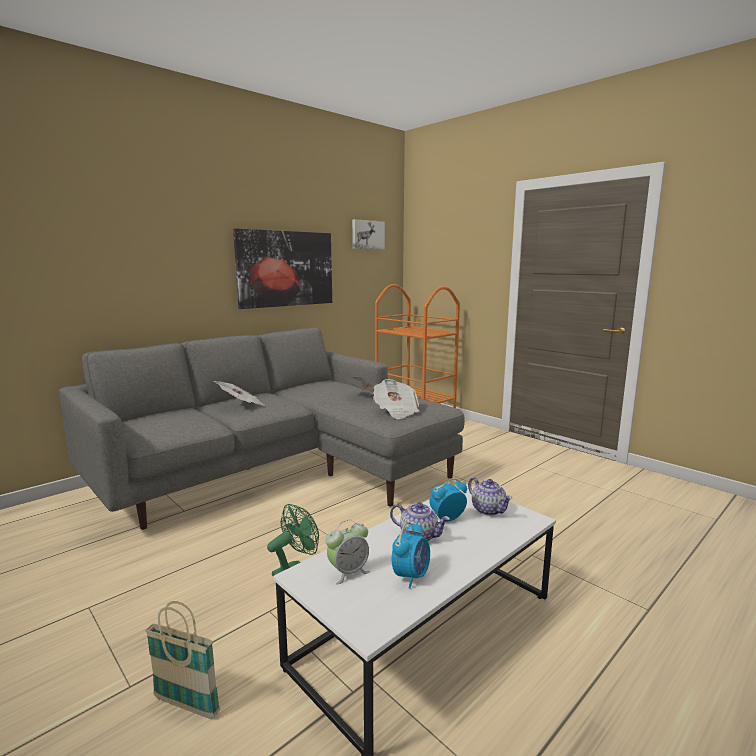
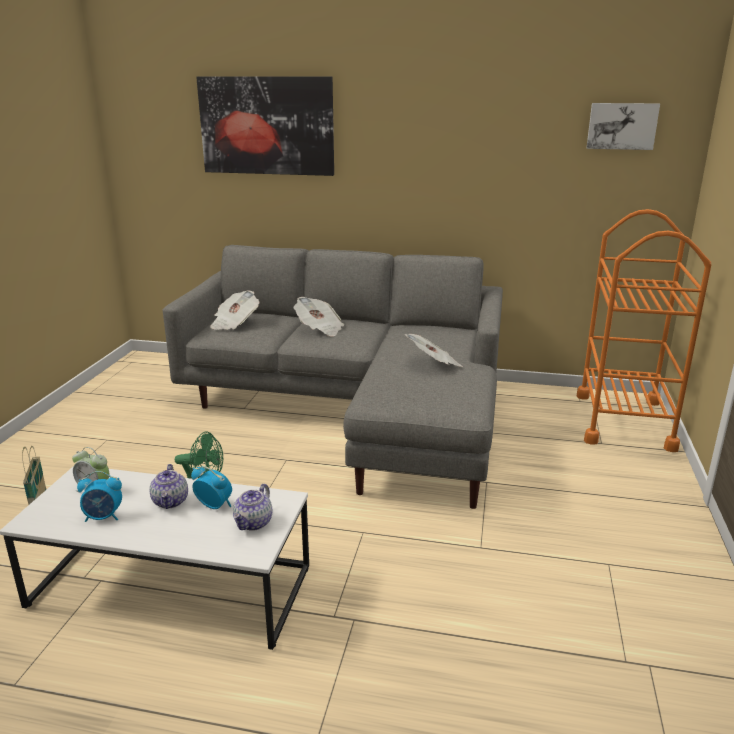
camera: 55 degrees right, 10 degrees up
(285, 269) = (464, 174): picture -> picture (267, 126)
(396, 411) = (405, 392): newspaper -> newspaper (234, 323)

